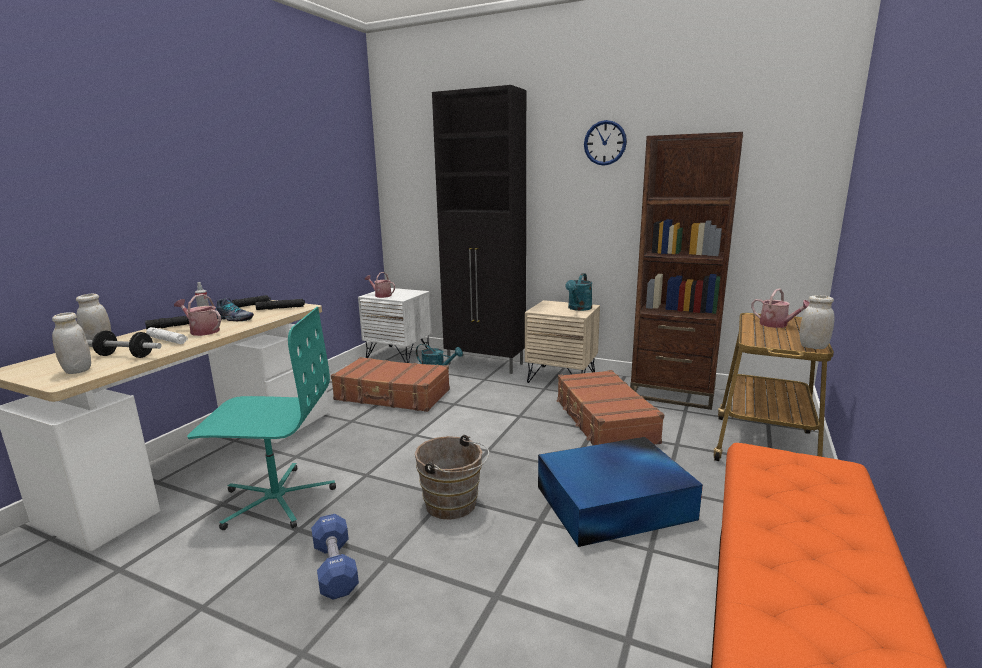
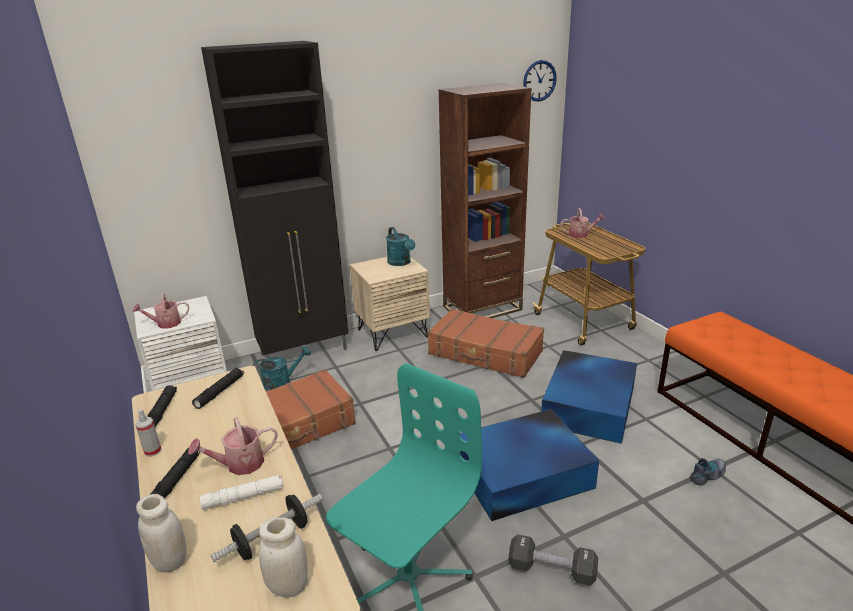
camera: 50 degrees left, 10 degrees up
(234, 319) = (215, 432): shoe -> shoe (708, 475)
(335, 568) = (551, 570): blue dumbbell -> black dumbbell
(454, 505) = (525, 474): brown bucket -> blue storage box
(605, 143) = (392, 95): wall clock -> wall clock (539, 81)
(813, 347) = (631, 246): white jar -> none

